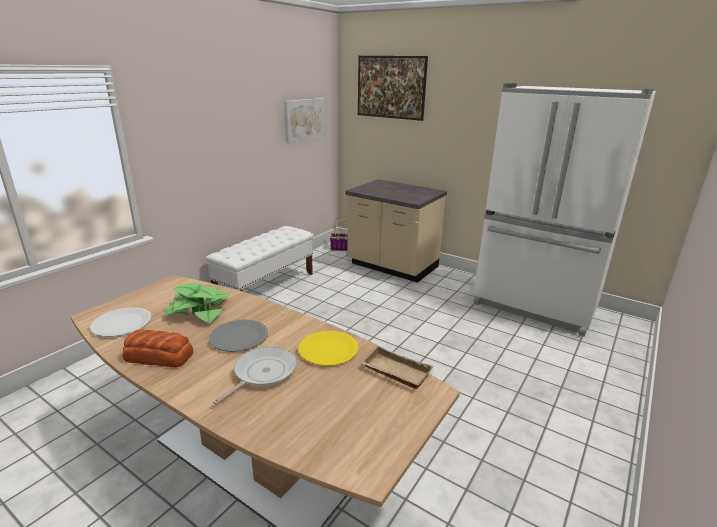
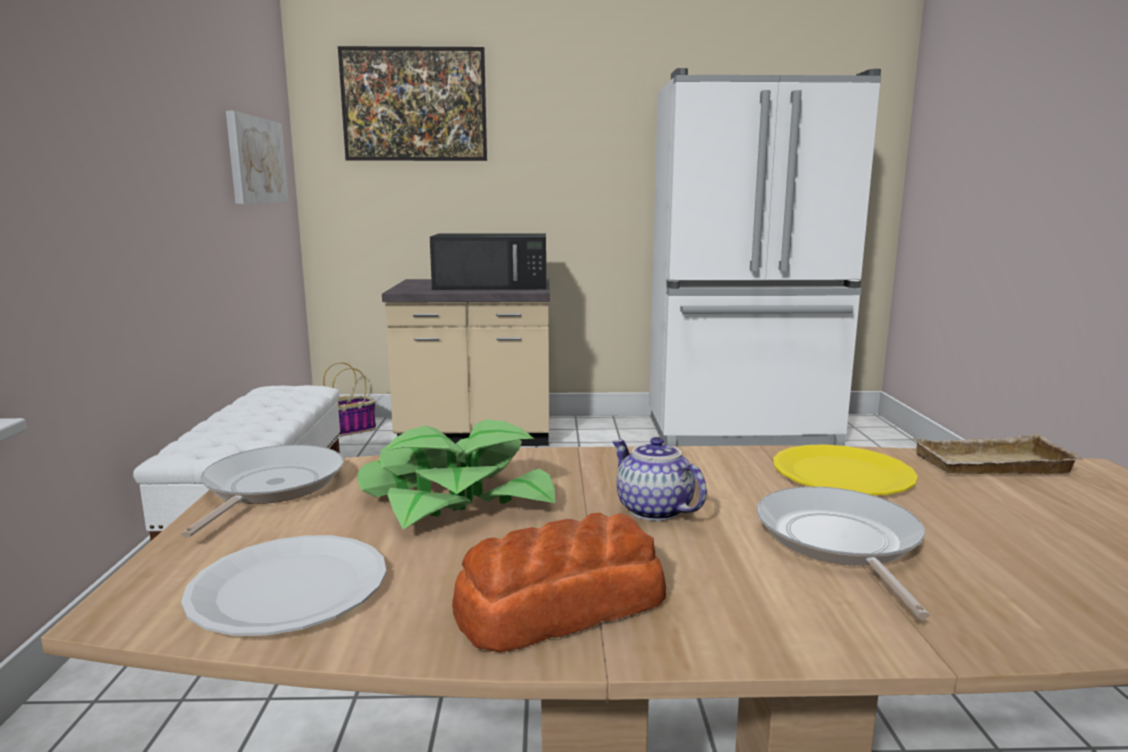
camera: 35 degrees left, 10 degrees down
(168, 287) = (269, 487): none -> frying pan
(239, 337) = (652, 510): grey plate -> teapot
(404, 193) = (493, 286): none -> black microwave

